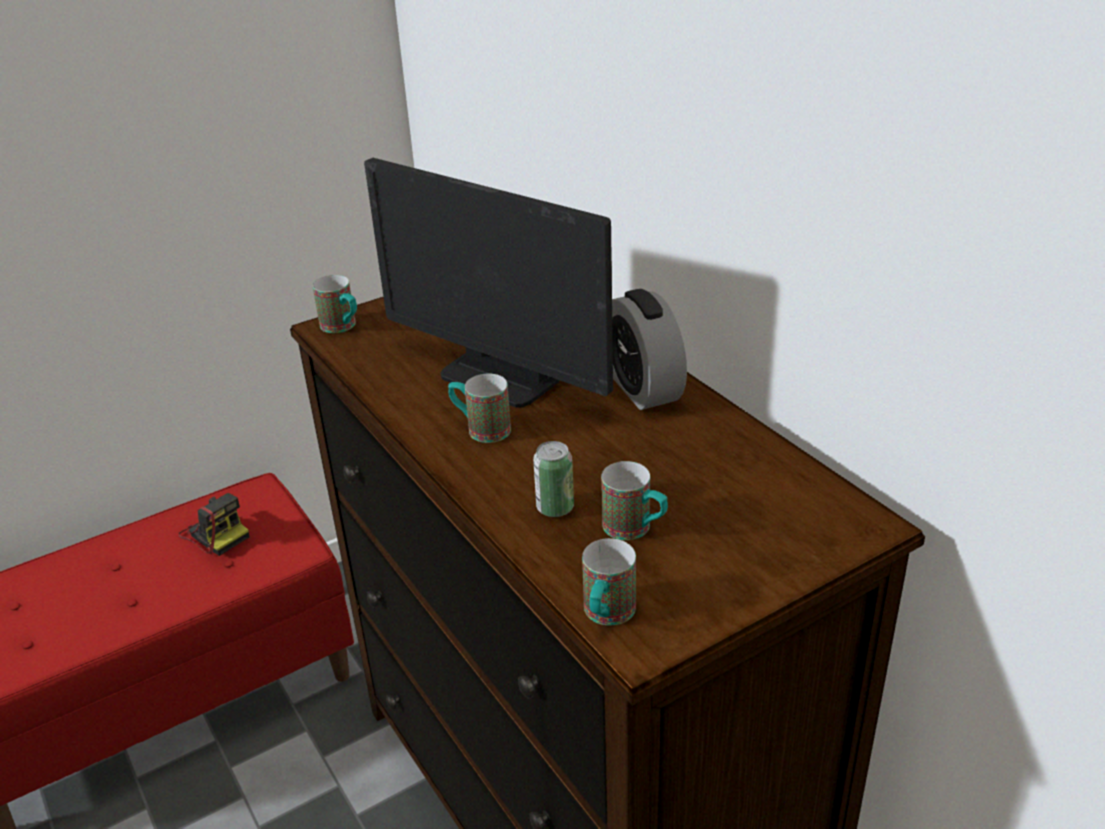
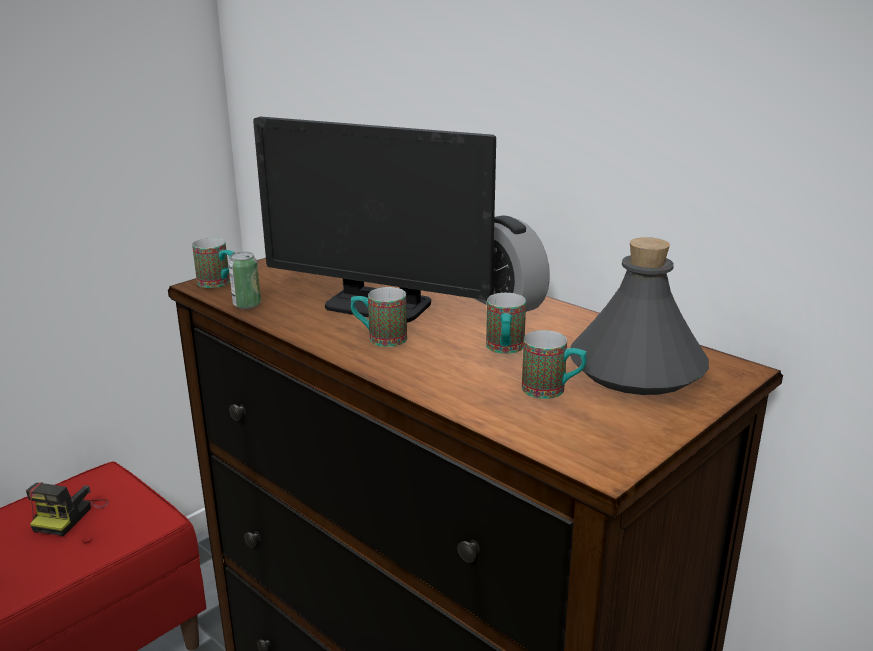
camera: 15 degrees left, 10 degrees down
(216, 533) = (69, 515): camera -> camera turned 75 degrees clockwise
(555, 508) = (474, 383): can -> can (247, 305)
(606, 616) = (563, 451): mug -> mug (505, 349)
(746, 509) = (635, 369): none -> grey bottle

